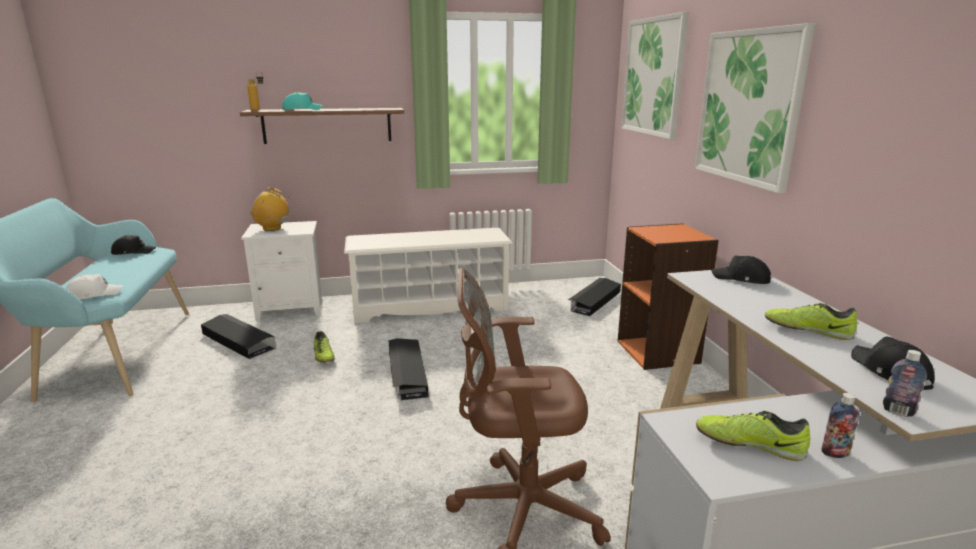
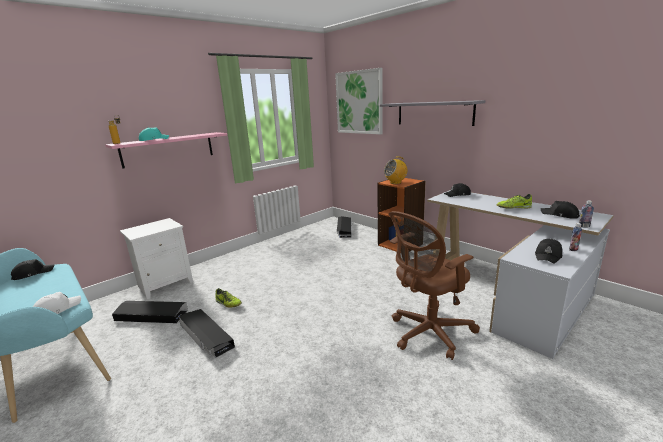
camera: 30 degrees left, 0 degrees up
(272, 228) = (144, 229): radio -> radio (395, 182)
(327, 125) = (168, 149): brown shelf -> pink shelf
(407, 373) = (293, 295): black storage box -> black storage box (206, 336)
(430, 306) = (260, 256): white shoe rack -> none
(749, 107) = (434, 113): picture -> grey shelf
(749, 444) = (548, 256): shoe -> black cap

